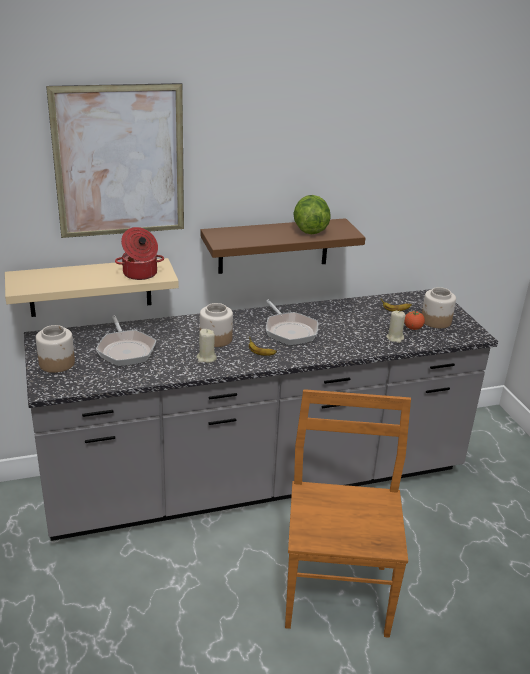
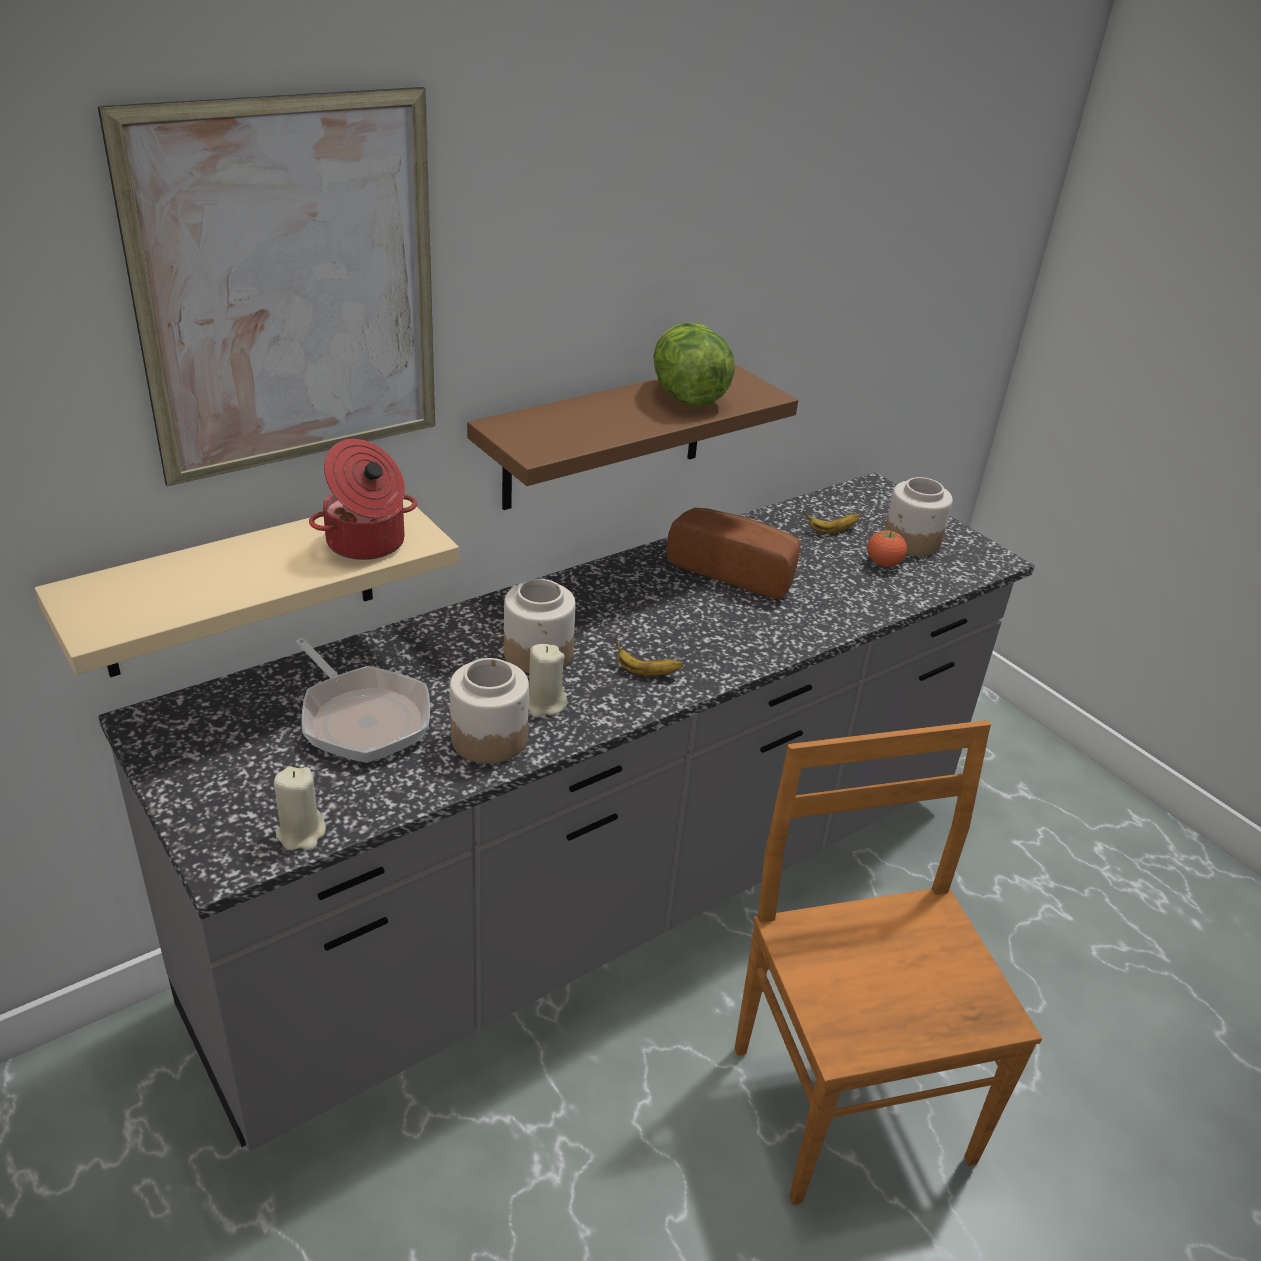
camera: 20 degrees left, 5 degrees up
(57, 363) = (220, 784): jar -> jar (489, 738)
(289, 330) = (670, 608): frying pan -> none
(332, 320) = (734, 570): none -> bread
(395, 338) = (866, 589): beige candle -> beige candle (301, 833)

